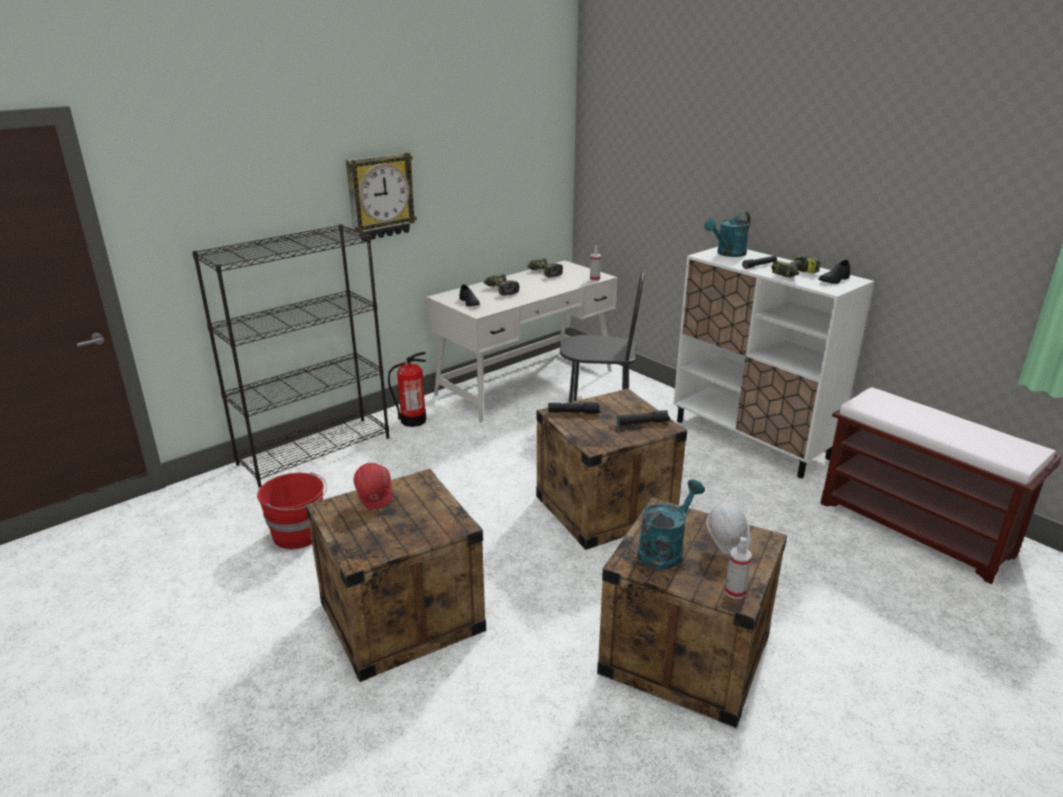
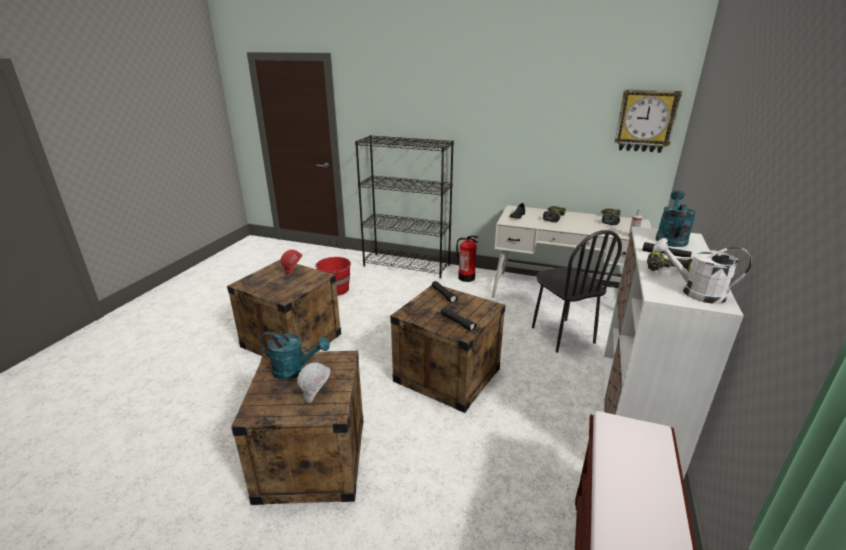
camera: 60 degrees right, 0 degrees up
(380, 196) = (486, 129): wall clock -> wall clock (645, 121)
(727, 254) = (670, 238): turquoise watering can -> turquoise watering can turned 90 degrees clockwise
(735, 592) = (258, 411): spray bottle -> none
(834, 280) = (695, 293): black shoe -> white watering can

